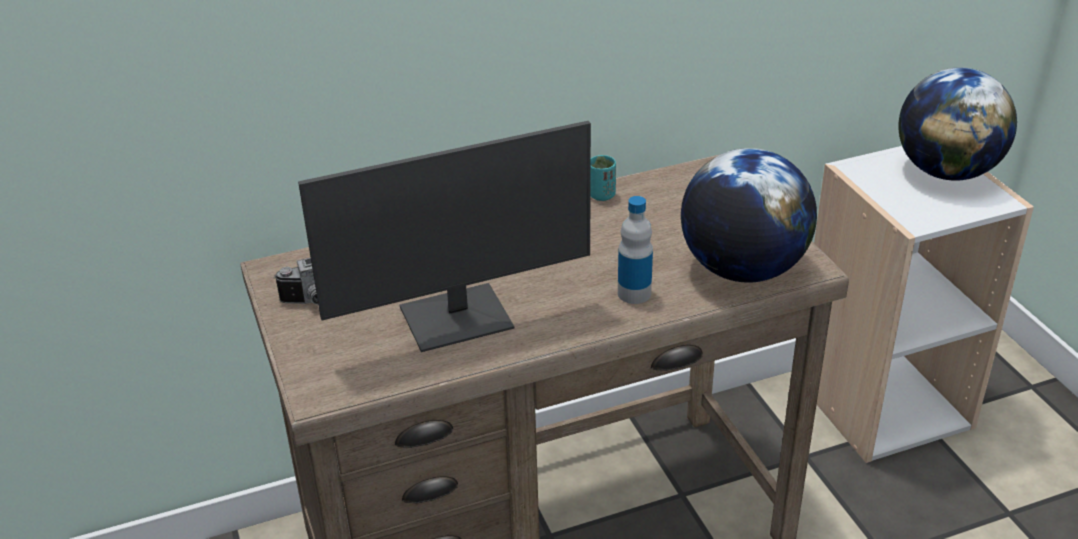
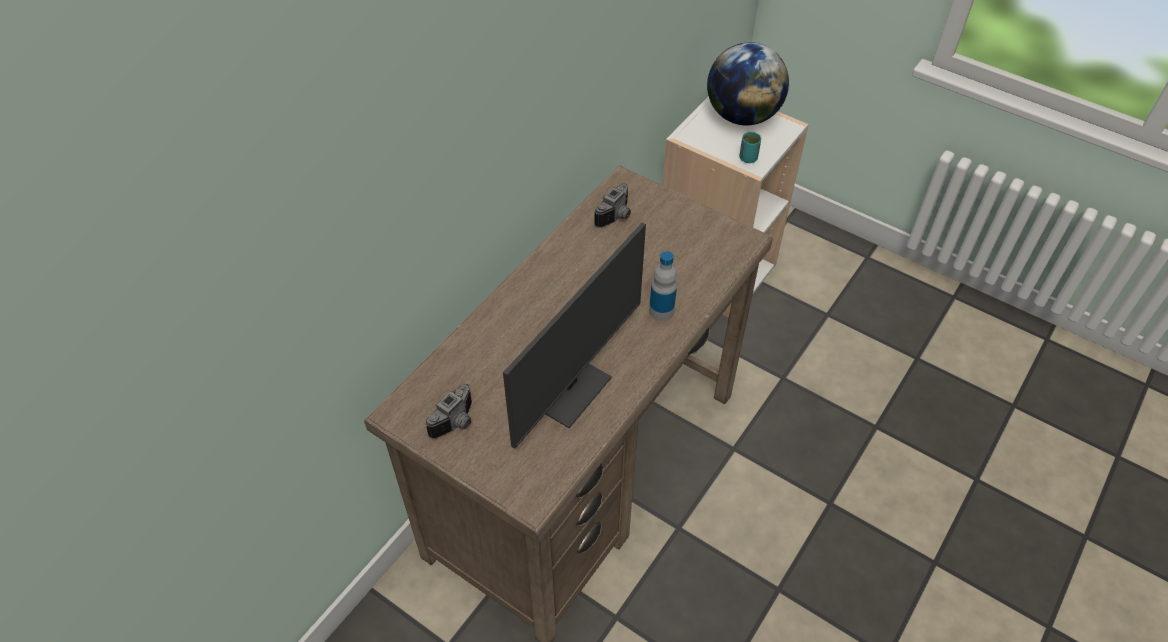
camera: 35 degrees left, 15 degrees up
(601, 195) = (571, 238): turquoise cup -> turquoise cup (748, 158)
(672, 195) = (617, 216): none -> camera
(743, 269) = (710, 260): globe -> none

